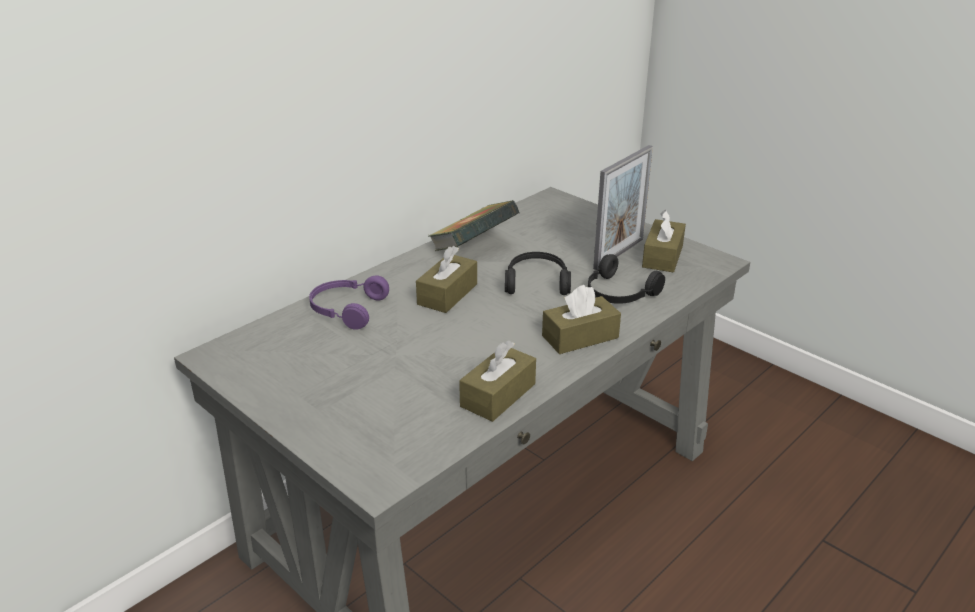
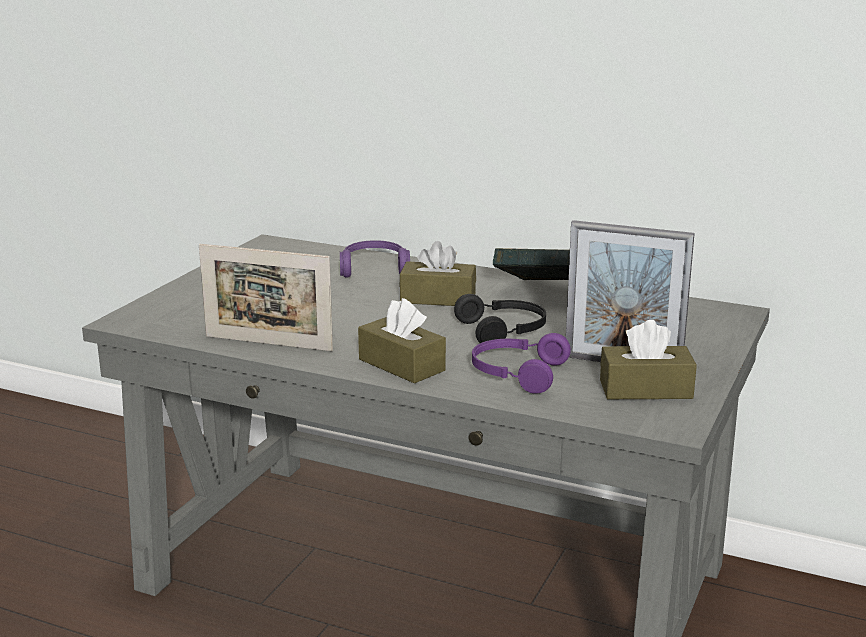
camera: 70 degrees right, 10 degrees down
(498, 395) = (268, 343): brown tissue box -> picture frame
(618, 294) = (516, 374): black headphones -> purple headphones

